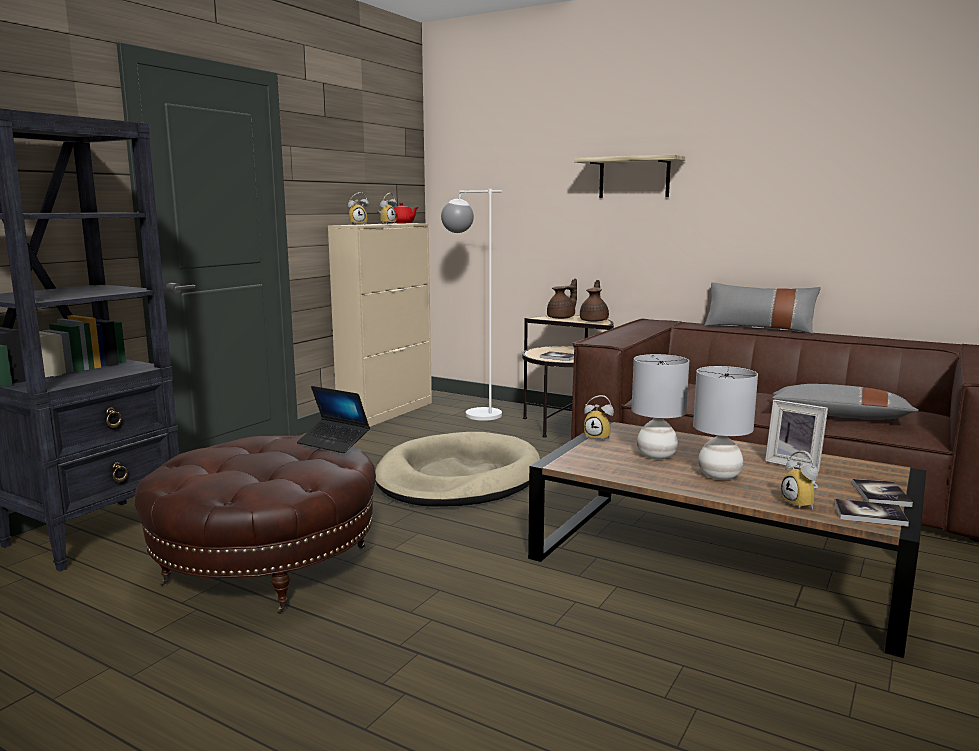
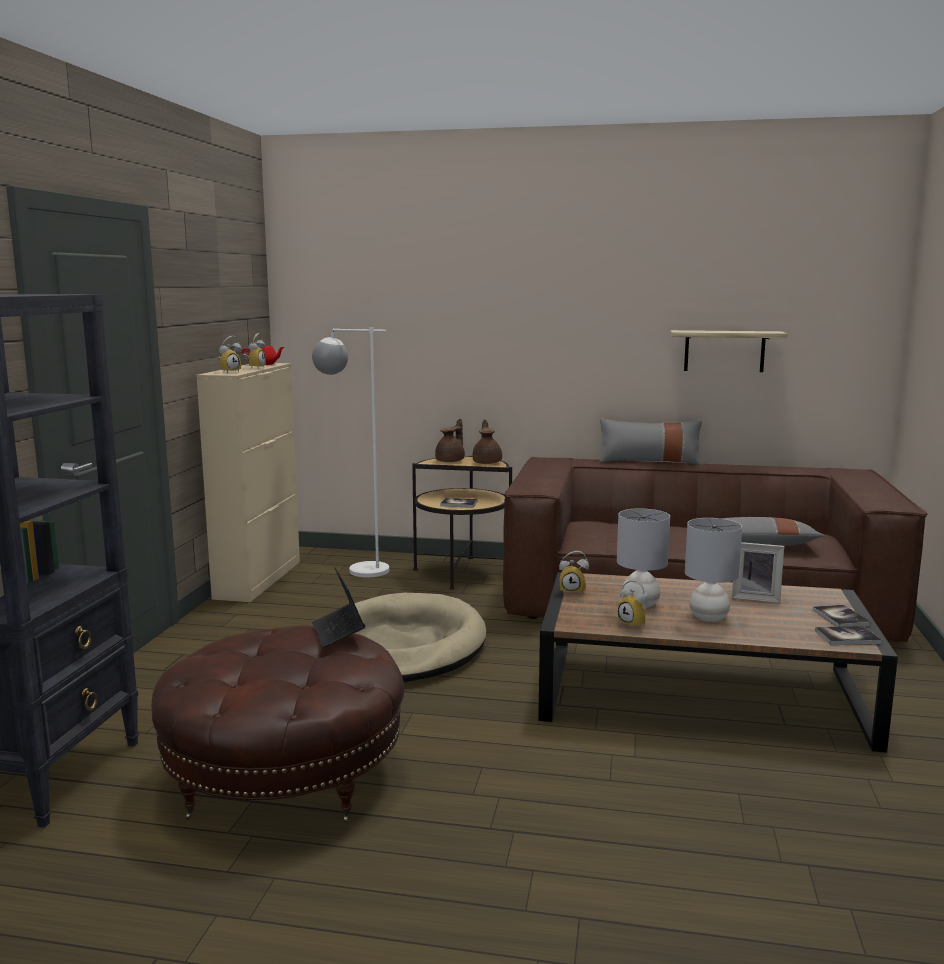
camera: 20 degrees left, 0 degrees up
(334, 443) = (338, 632): laptop -> laptop turned 60 degrees clockwise
(634, 177) = (516, 314): shelf -> shelf (724, 351)
(802, 504) = (793, 636): alarm clock -> alarm clock (635, 624)

